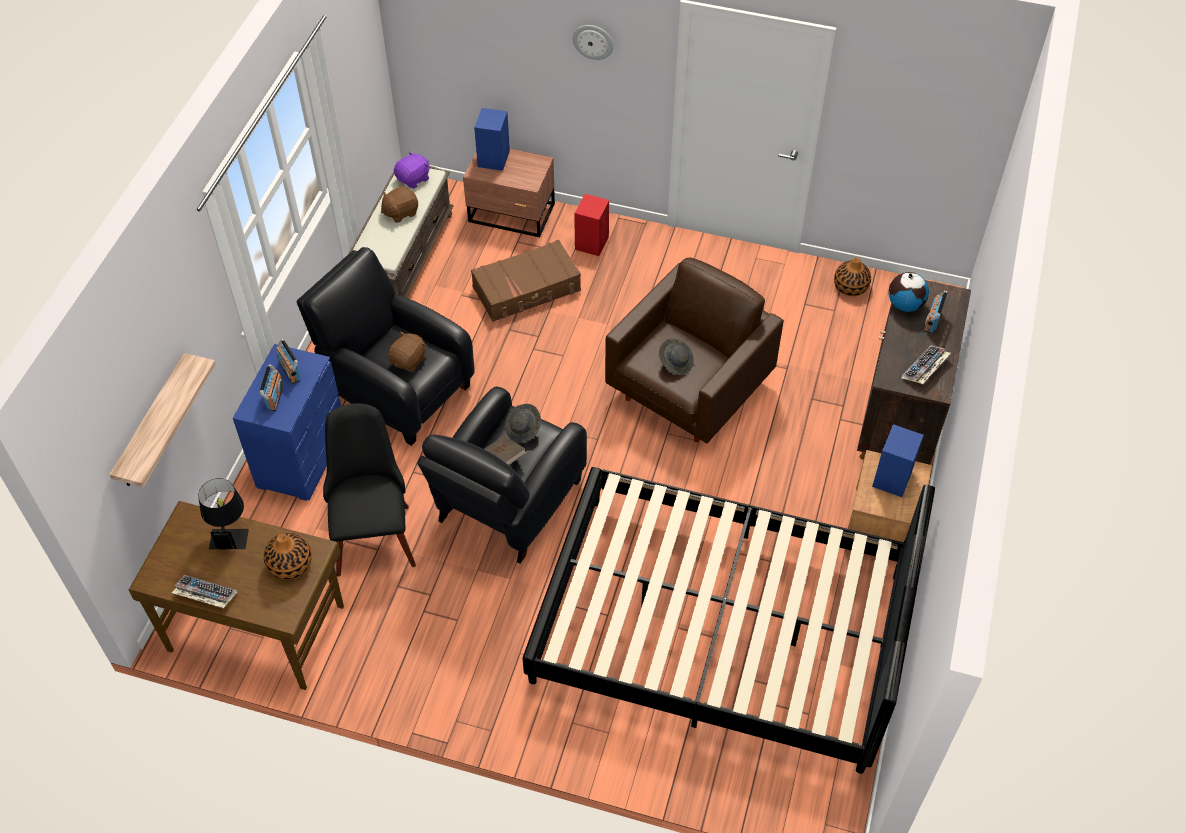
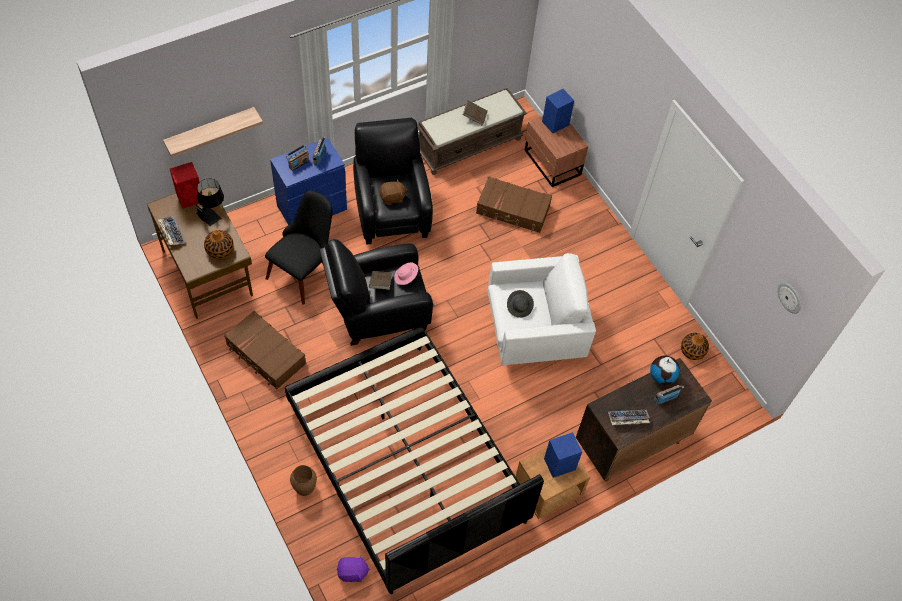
camera: 40 degrees right, 5 degrees up
(400, 212) = (474, 116): brown plush toy -> brown book
(413, 179) = (501, 103): purple plush toy -> purple plush toy (352, 572)
(436, 656) = (265, 355): none -> brown suitcase
(523, 429) = (406, 277): grey hat -> pink hat
(592, 242) = (576, 211): red speaker -> red speaker (191, 197)
(593, 41) = (626, 91): wall clock -> wall clock (790, 297)
(647, 753) = (304, 487): none -> brown vase
(689, 390) = (533, 332): brown armchair -> white armchair

